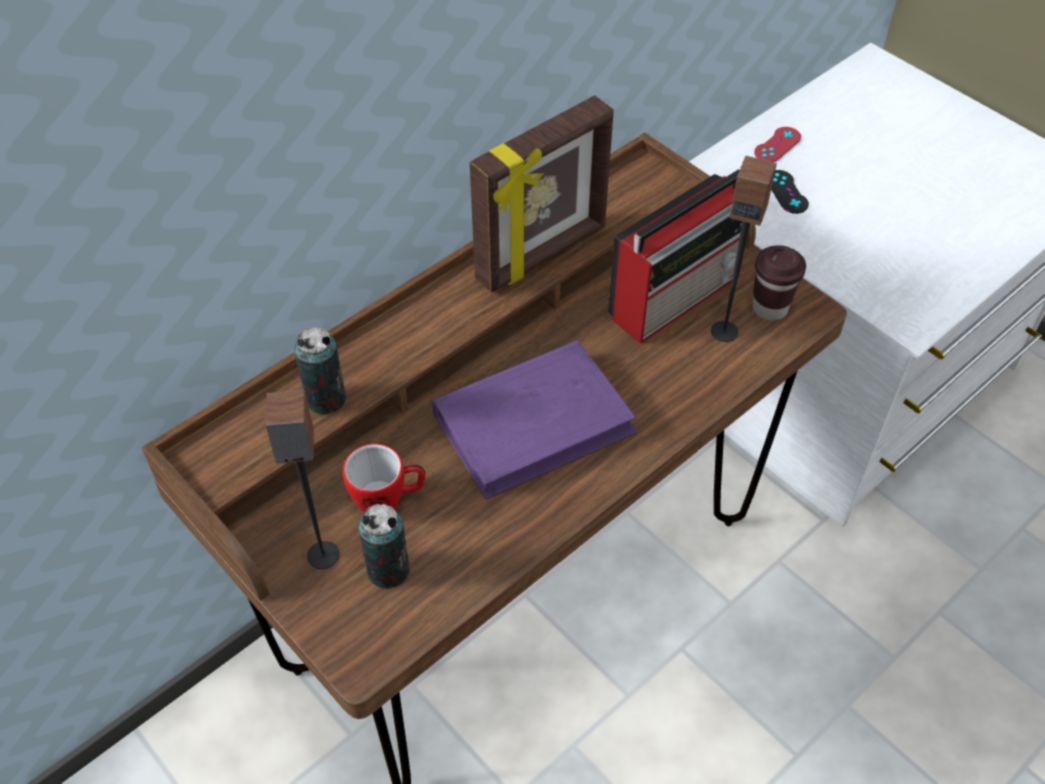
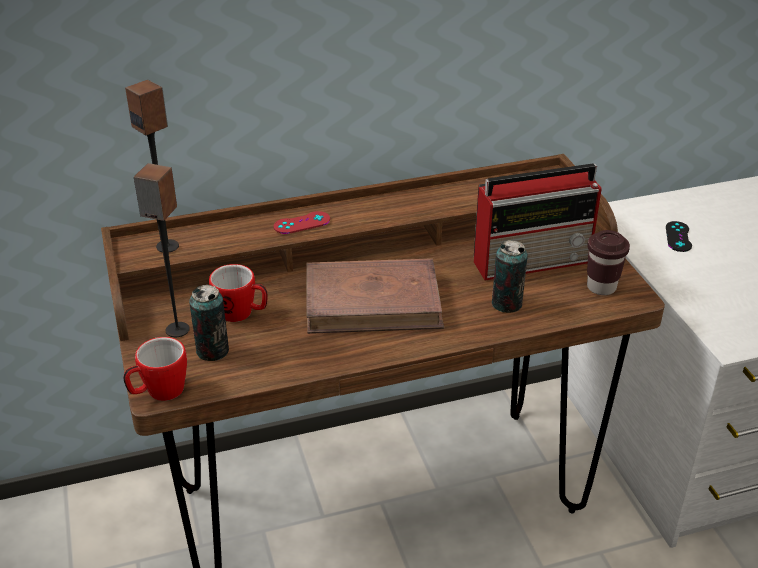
camera: 25 degrees right, 15 degrees down
(326, 399) = (232, 237): can -> can (506, 304)
(363, 659) = (159, 393): none -> mug
(534, 423) = (373, 302): purple book -> brown book
(542, 254) = (438, 202): picture frame -> none
(724, 331) = (555, 290): speaker -> speaker (168, 246)
(777, 145) = (690, 208): red game controller -> red game controller (302, 223)

